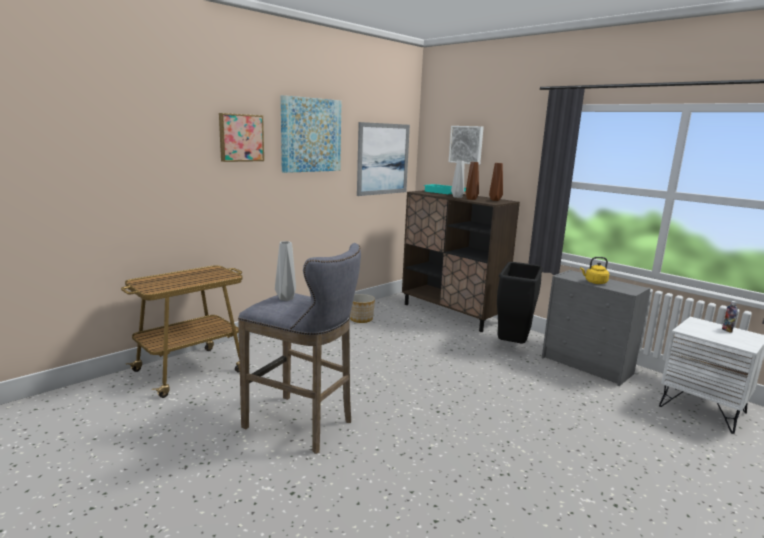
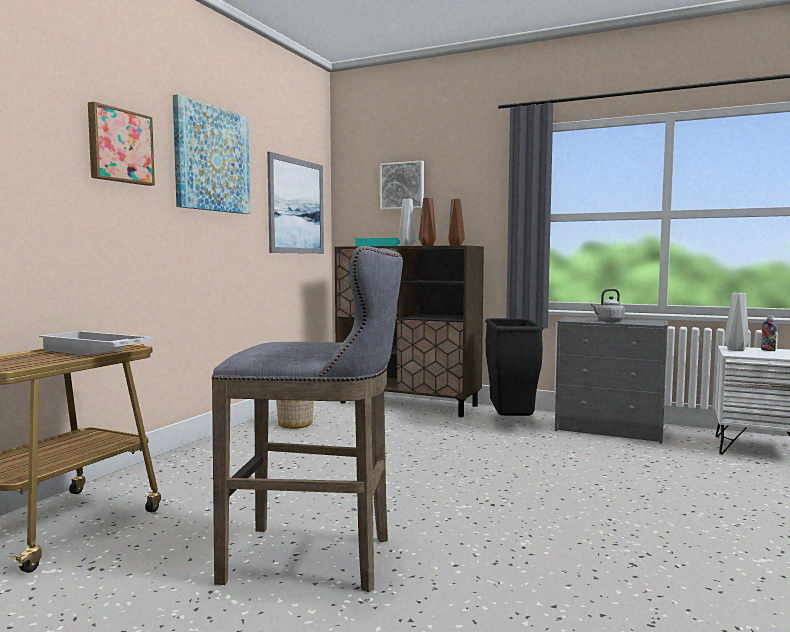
camera: 20 degrees left, 10 degrees down
(207, 277) = (93, 351): none -> white tray
(285, 299) = (283, 342): grey vase -> grey vase (736, 350)
(594, 282) = (608, 321): yellow kettle -> grey kettle

